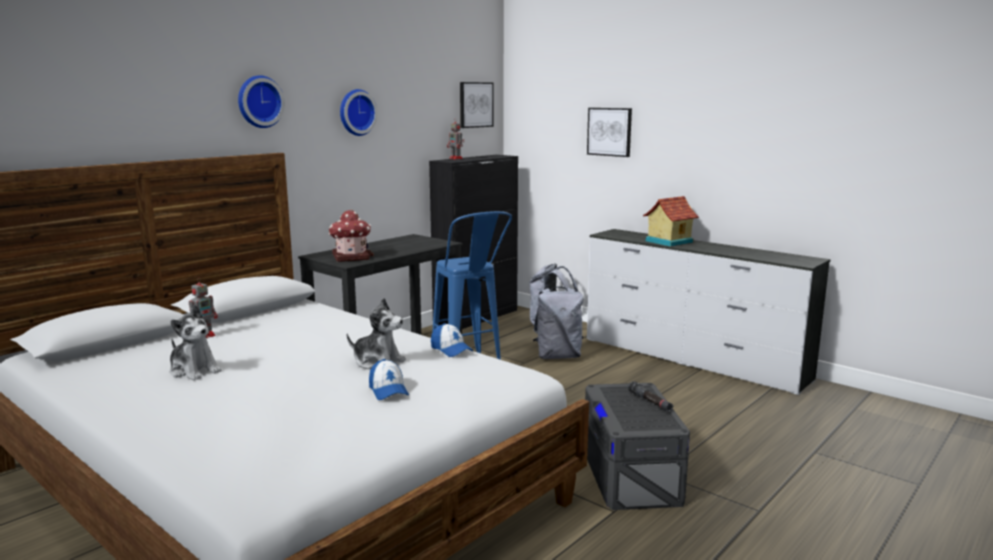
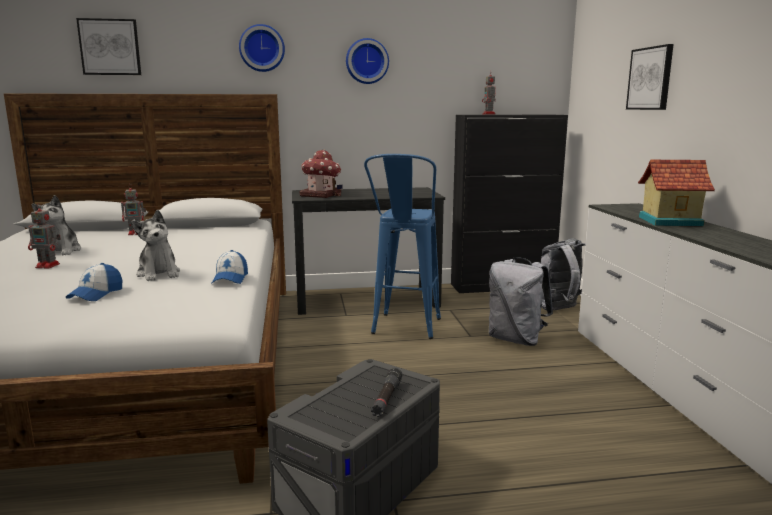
camera: 40 degrees right, 0 degrees up
(245, 385) = (49, 266): none -> toy robot
(475, 104) = (527, 58): picture -> picture (110, 47)

